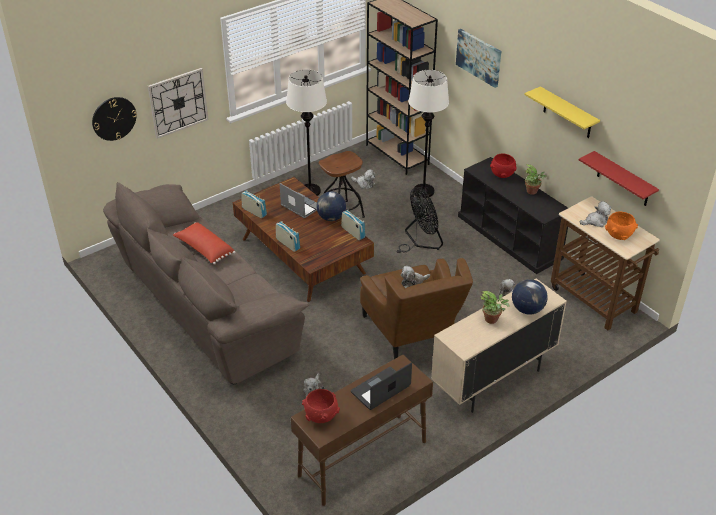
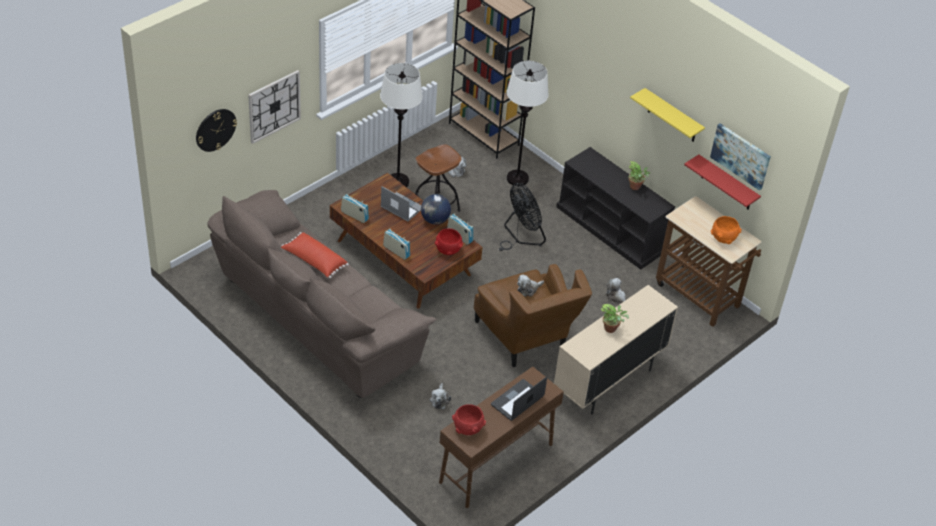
camera: 10 degrees left, 5 degrees up
(479, 57) = (580, 50): picture -> picture (740, 156)
(502, 175) = (603, 168): red bowl -> red bowl (448, 250)
(527, 309) = (642, 317): globe -> none
(595, 221) = (701, 224): plush toy -> none

